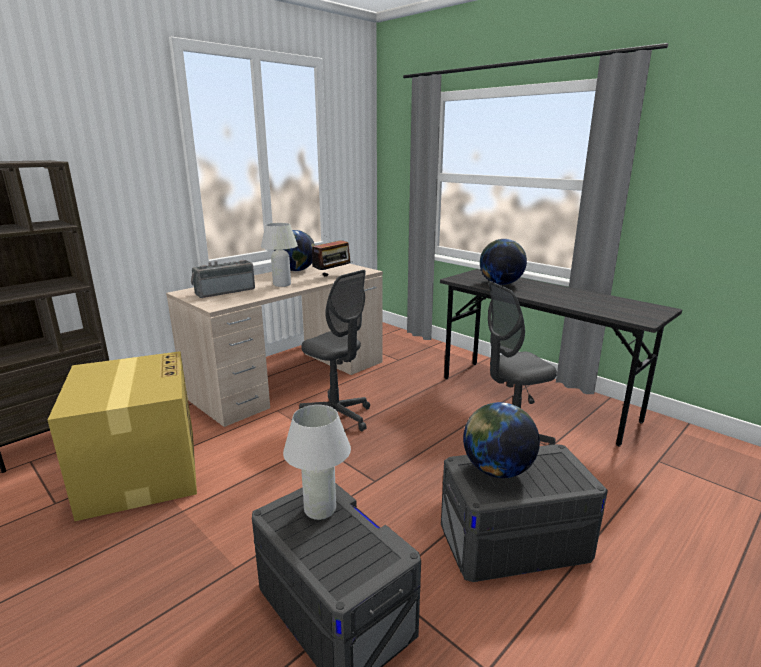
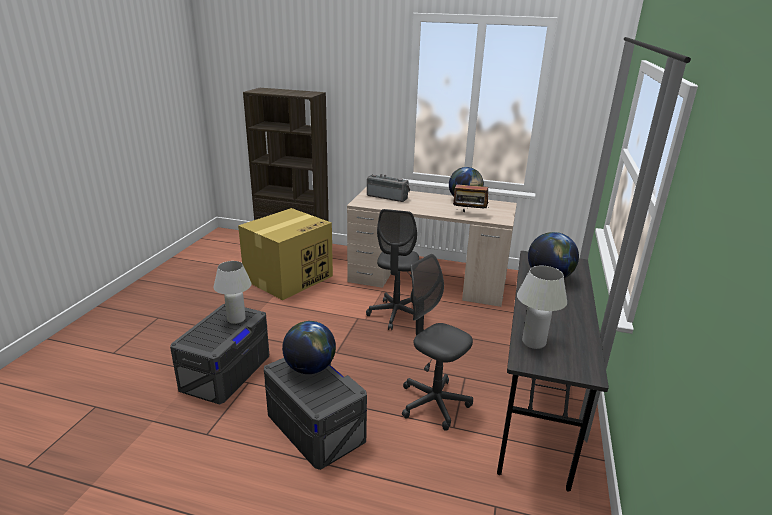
camera: 60 degrees right, 5 degrees up
(282, 284) = (424, 206): white table lamp -> white table lamp (533, 342)

